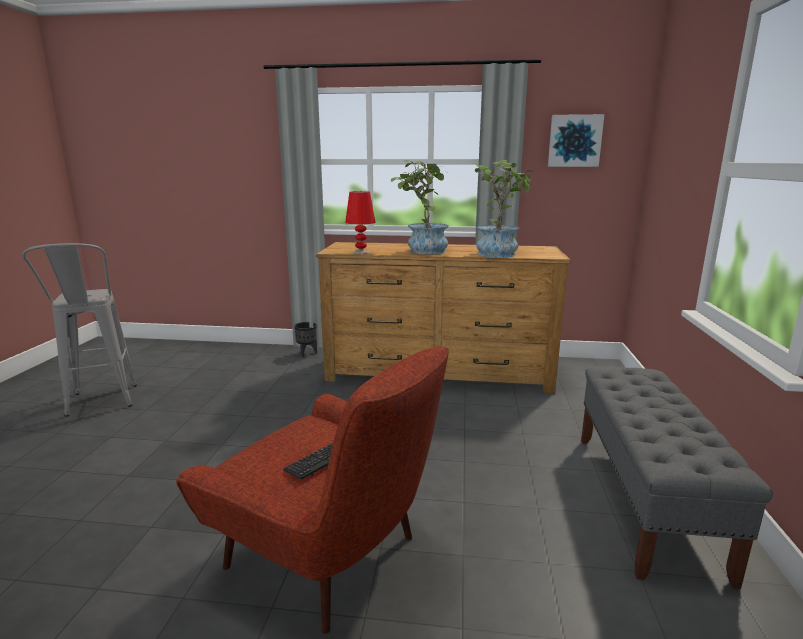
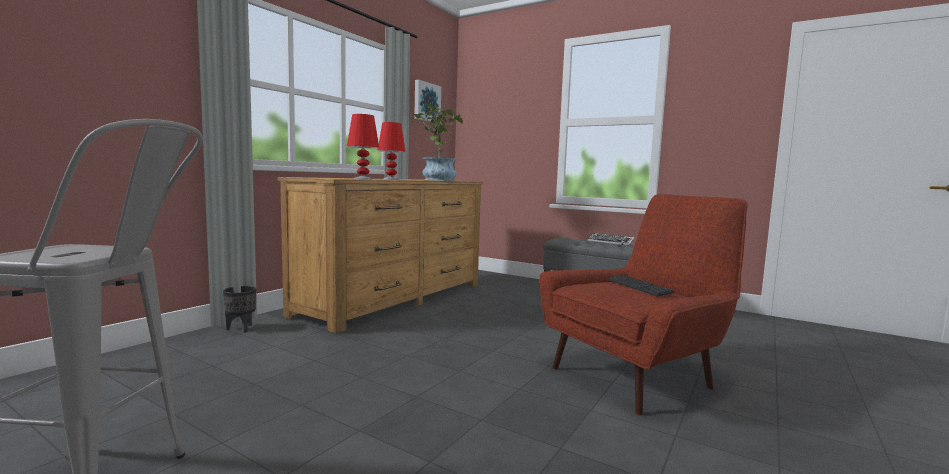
camera: 65 degrees left, 10 degrees down
(421, 250) = (391, 179): potted plant -> red table lamp
(675, 406) = (610, 242): none -> keyboard

